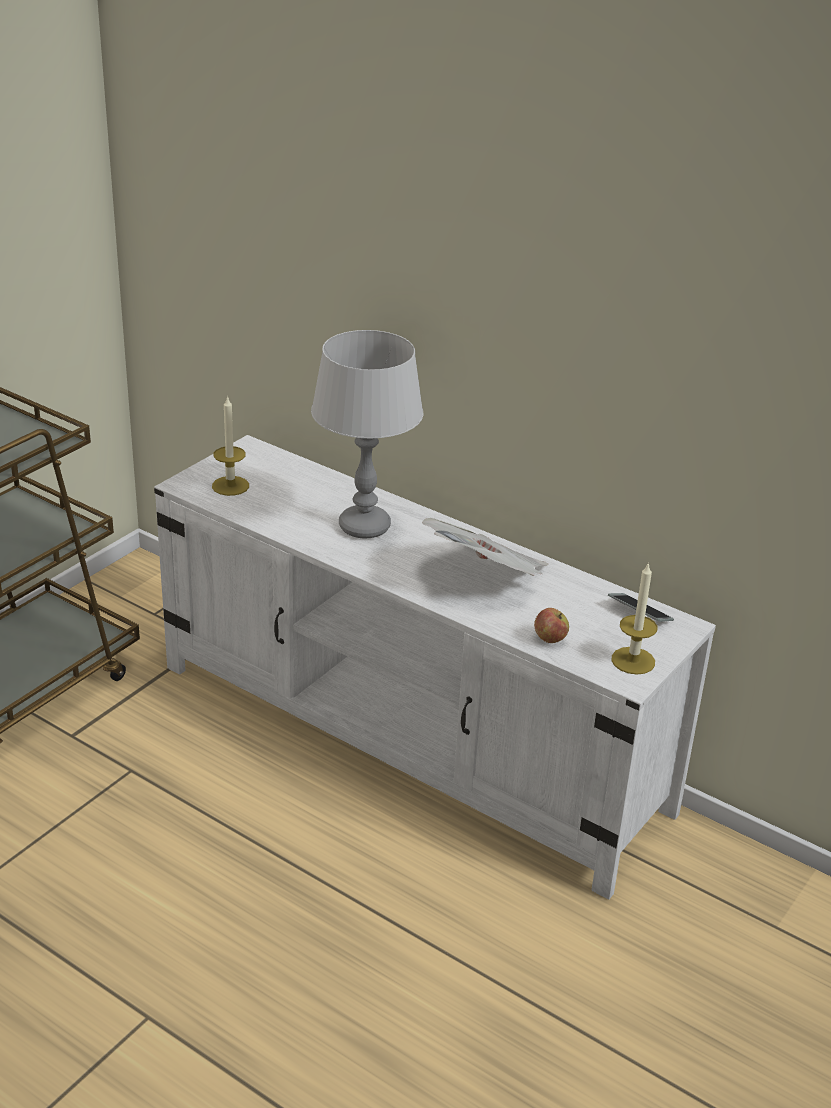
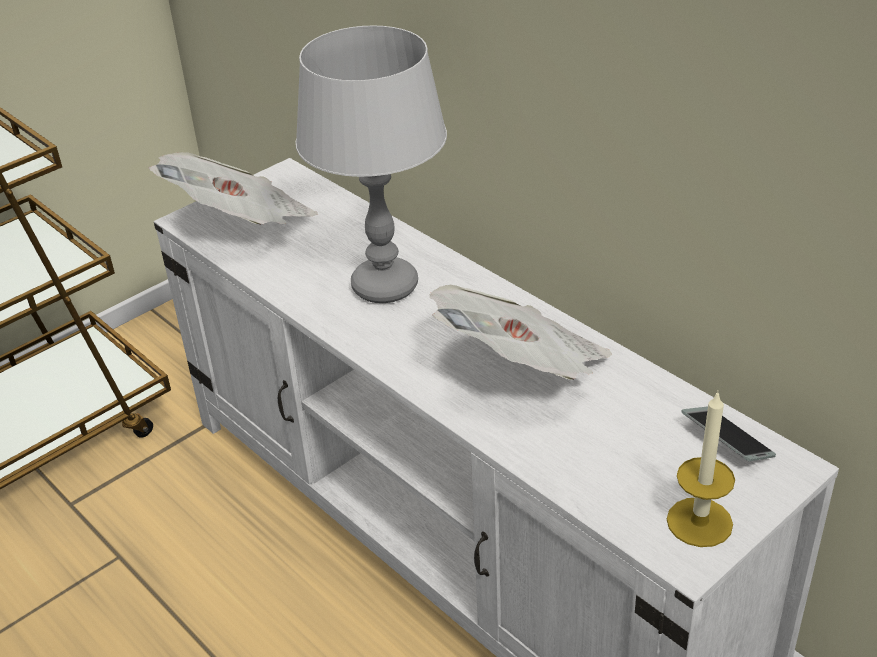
camera: 15 degrees right, 5 degrees up
(230, 486) = (242, 223): candle -> newspaper
(550, 639) = (584, 475): apple -> none

